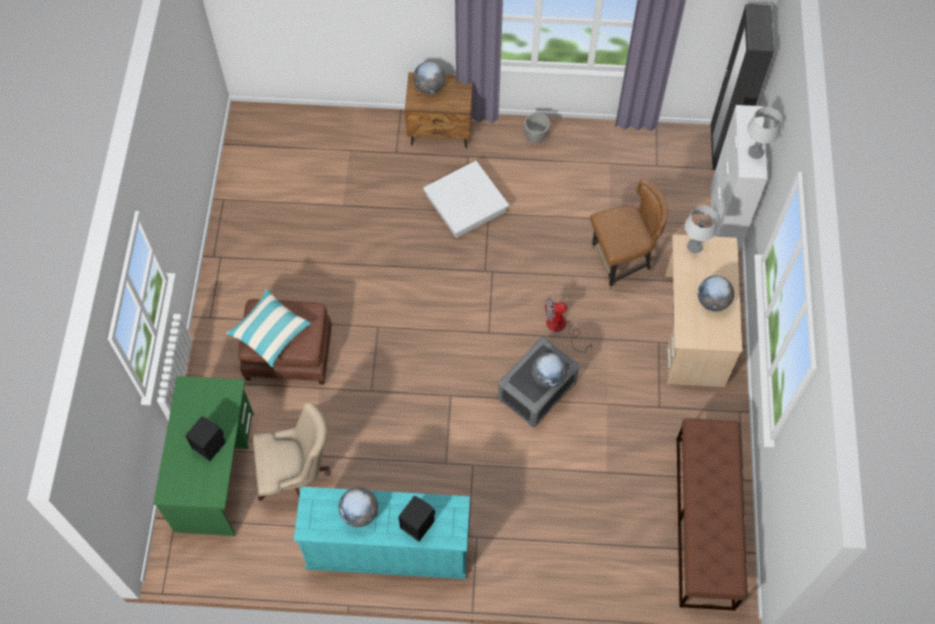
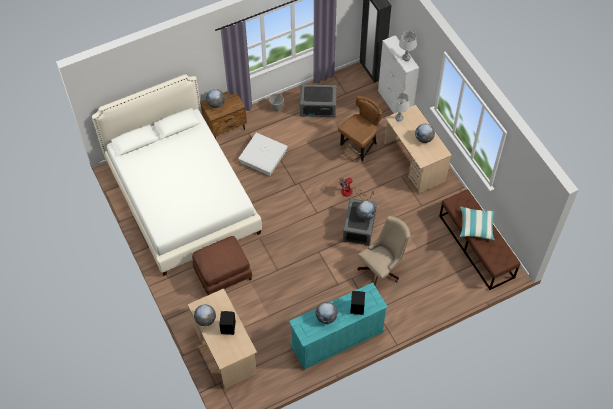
camera: 30 degrees left, 5 degrees down
(186, 415) = (205, 320): none -> globe
(215, 471) = (225, 349): green desk -> beige desk
(270, 332) = (216, 262): pillow -> pillow (476, 226)
(297, 476) = (268, 329): beige office chair -> beige office chair (382, 269)
(309, 207) = (183, 197): none -> white bed
(599, 166) = (318, 107): none -> grey storage box

